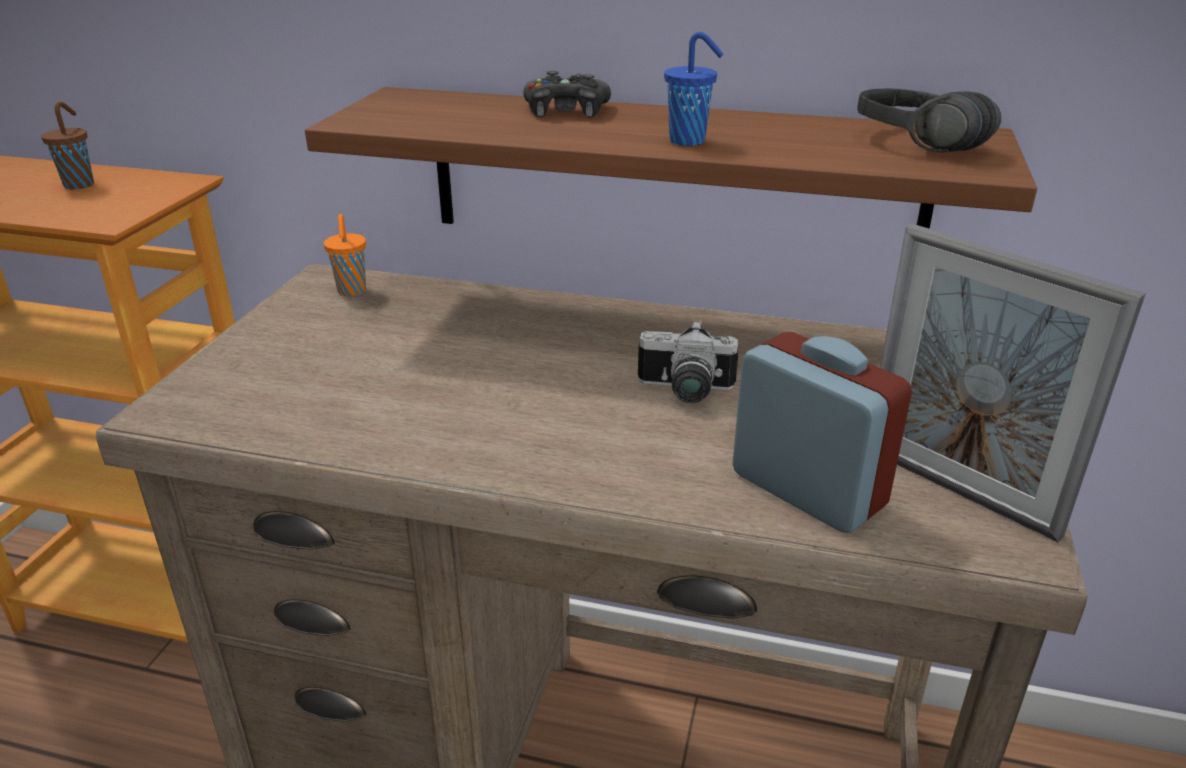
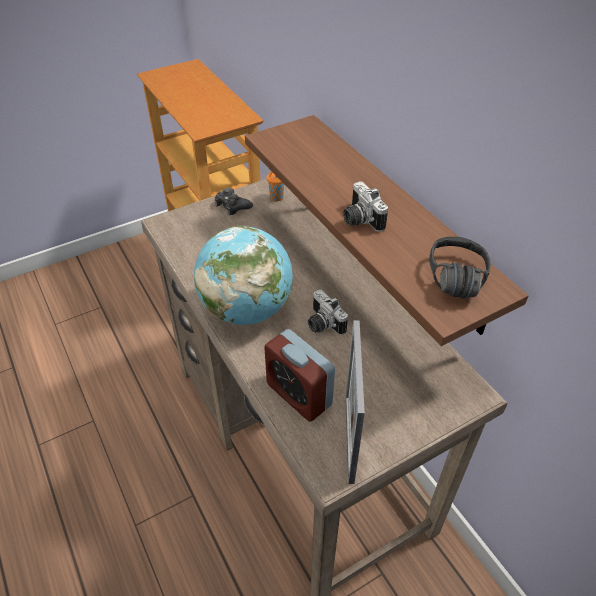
camera: 45 degrees right, 15 degrees up
(80, 184) = (214, 103): brown cup -> none
(537, 439) = (246, 309): none -> globe
(566, 110) = (350, 170): black game controller -> black game controller (232, 205)
(689, 141) = (359, 220): blue cup -> camera
(807, 490) = (299, 395): alarm clock -> alarm clock turned 135 degrees clockwise

